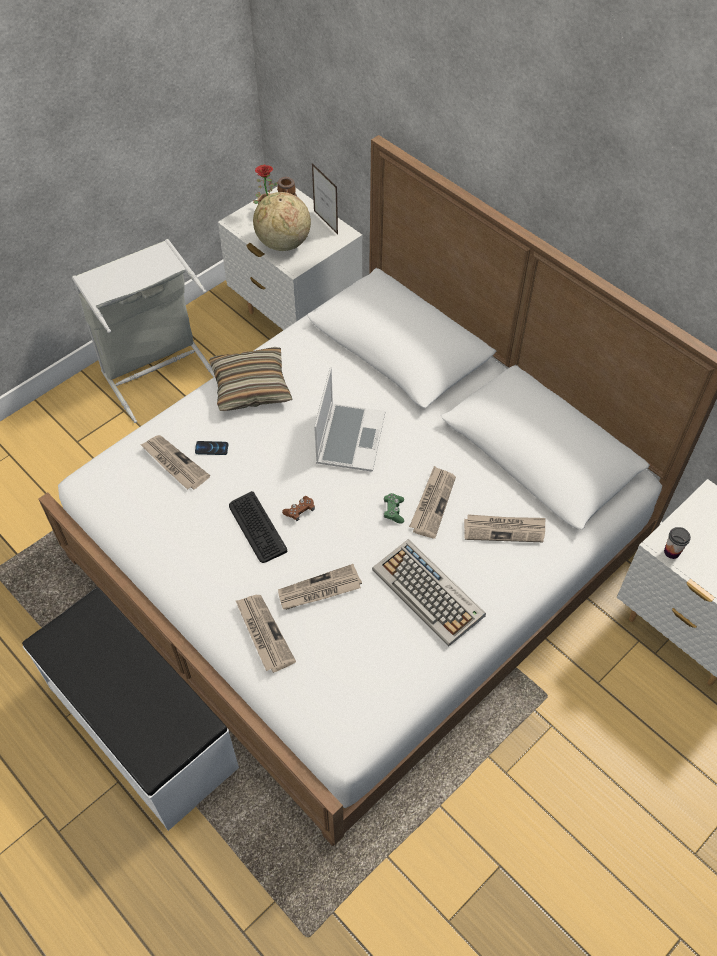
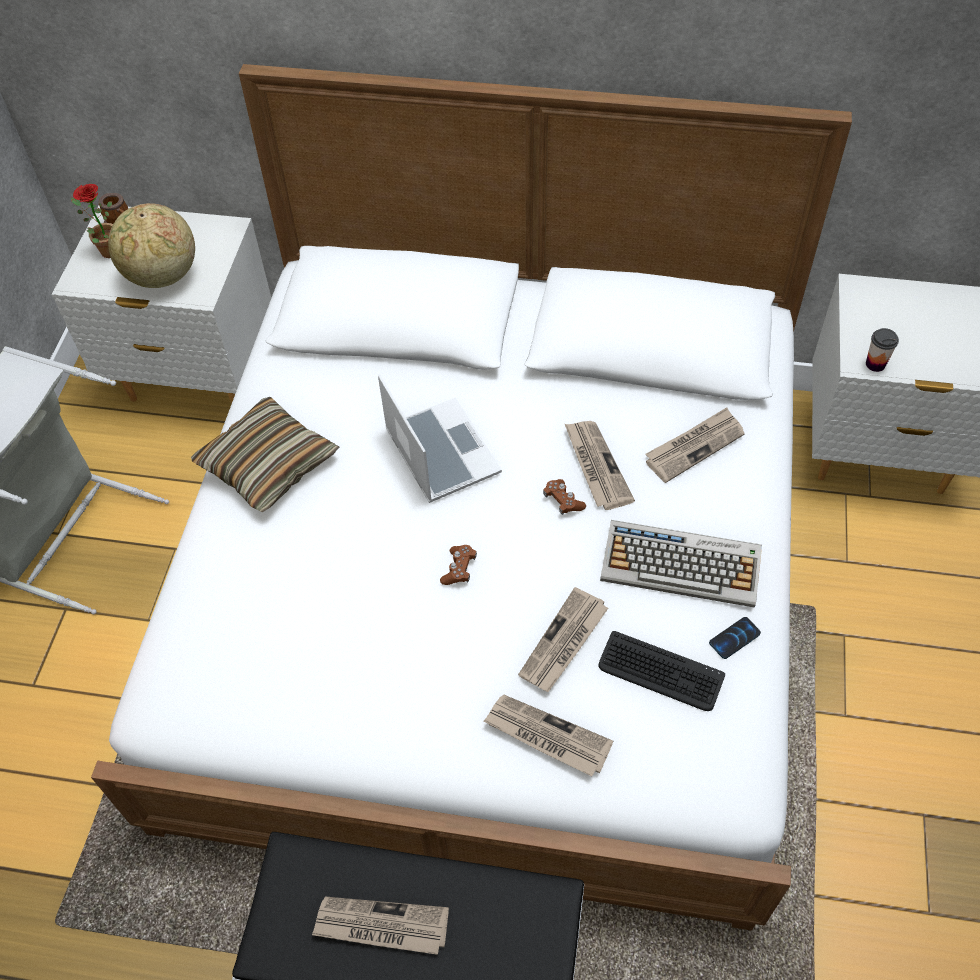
camera: 35 degrees left, 0 degrees up
(174, 463) = (253, 612): newspaper -> newspaper (381, 926)
(211, 448) = (285, 564): phone -> phone (734, 638)
(257, 528) = (426, 621): keyboard -> keyboard (660, 672)
(325, 222) = (194, 226): picture frame -> none
(393, 511) = (563, 501): green game controller -> brown game controller

